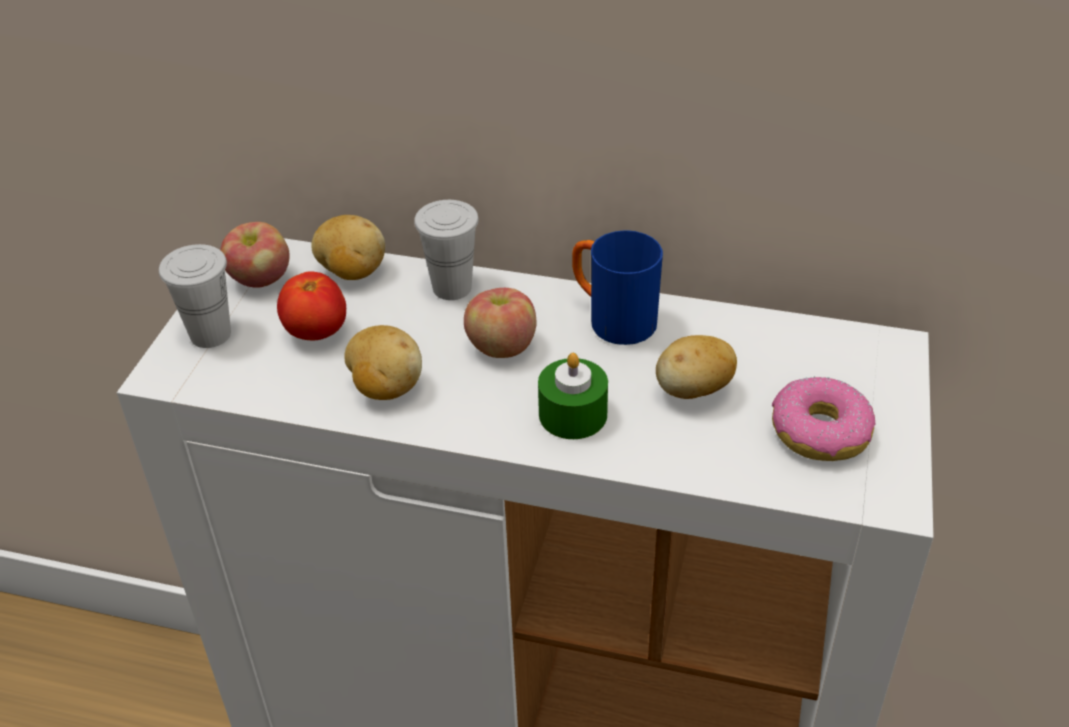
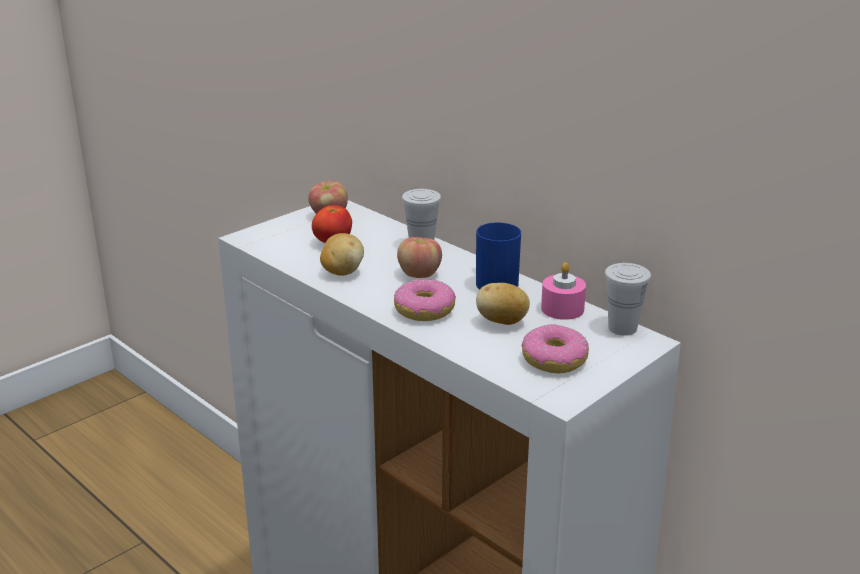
camera: 30 degrees right, 15 degrees down
(210, 334) = (282, 229): white cup -> white cup (622, 328)
(351, 272) = (377, 226): potato -> none
(573, 414) = (424, 310): green candle -> donut
(744, 333) = (562, 309): none -> pink candle

